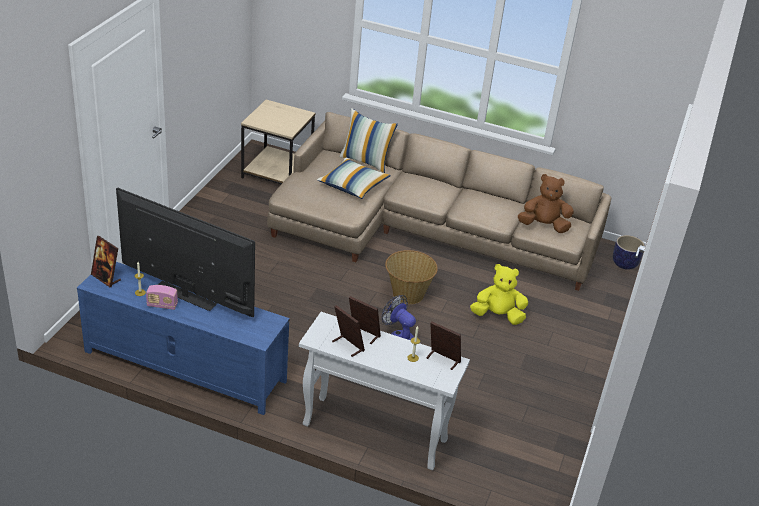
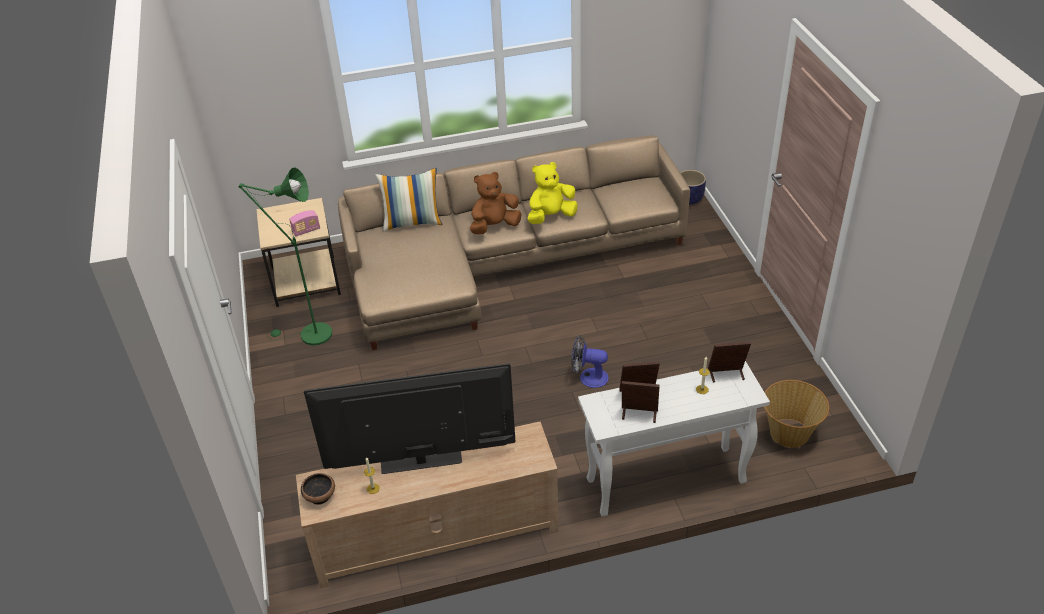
camera: 30 degrees left, 5 degrees up
(106, 278) = (320, 496): picture frame -> bowl
(162, 305) = (410, 487): radio -> radio (306, 230)
(184, 366) = (435, 534): blue tv stand -> beige tv stand
(242, 206) = (310, 335): none -> green floor lamp
(353, 186) = (430, 254): pillow -> none
(407, 294) = (553, 332): basket -> basket (789, 433)
(498, 316) = (645, 306): yellow plush toy -> yellow plush toy (551, 216)
(543, 226) = (629, 200): brown plush toy -> brown plush toy (494, 226)

